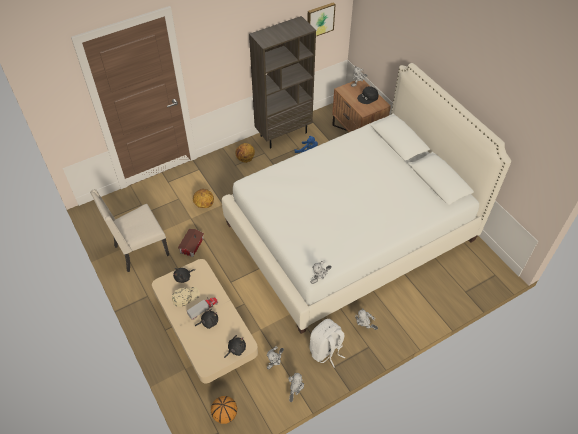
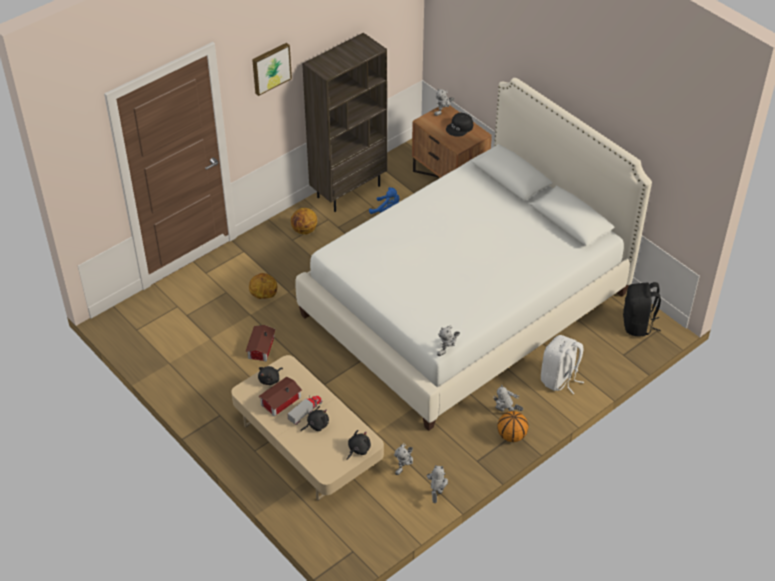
camera: 10 degrees left, 5 degrees down
(140, 251) = (193, 363): beige chair -> none
(185, 296) = (279, 401): beige cap -> toy house
(225, 414) = (356, 531): basketball -> basketball (512, 436)
(320, 19) = (385, 34): picture -> picture (270, 68)
(326, 351) = (464, 445): white backpack -> white backpack (559, 379)
(480, 268) = (638, 325): none -> black backpack

